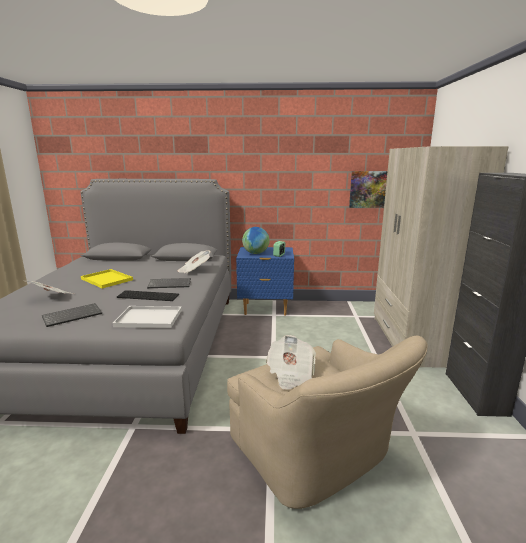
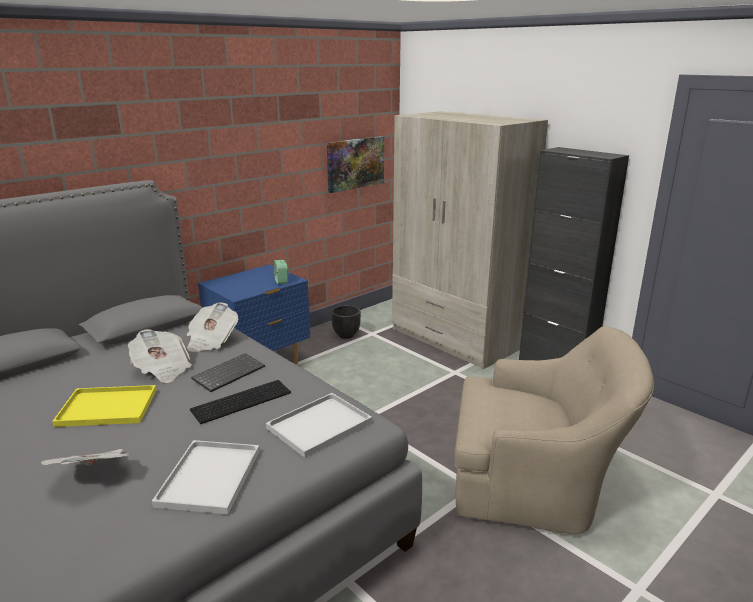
camera: 45 degrees left, 5 degrees up
(73, 315) = (209, 475): keyboard -> white tray
(256, 253) = (245, 287): globe -> none
(290, 374) = (505, 413): newspaper -> newspaper (162, 369)
(338, 311) = (346, 335): none -> black planter

